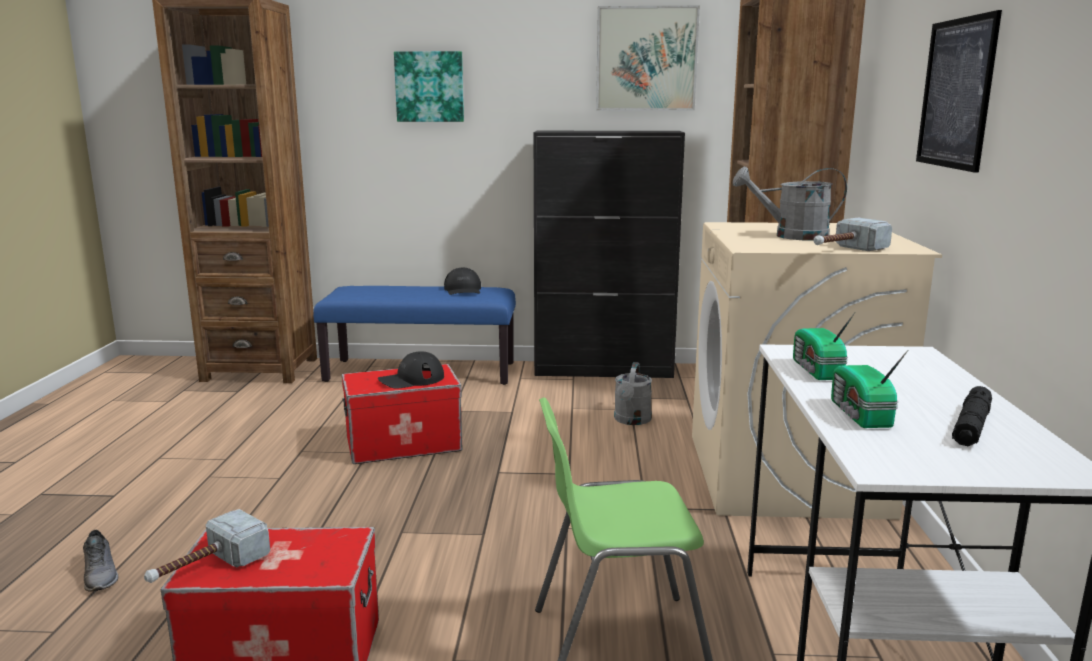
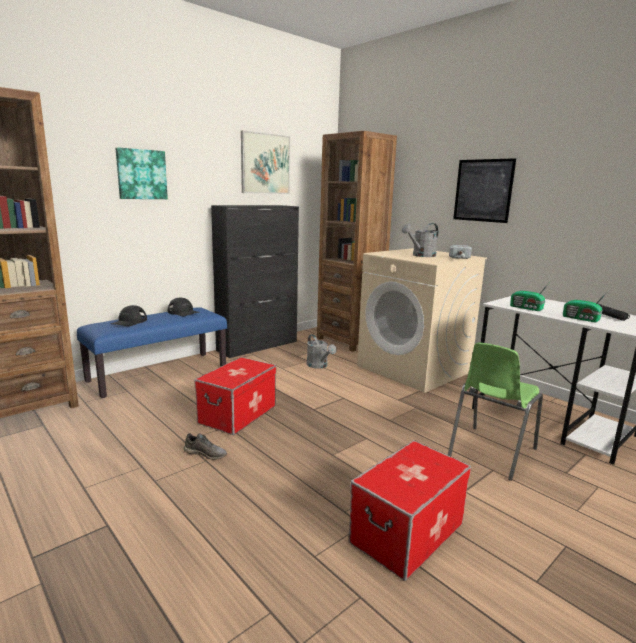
camera: 45 degrees left, 0 degrees up
(101, 574) = (221, 567): grey shoe -> grey shoe (206, 453)
(207, 568) = (403, 494): hammer -> none
(411, 379) = (244, 370): black cap -> black cap (129, 322)

